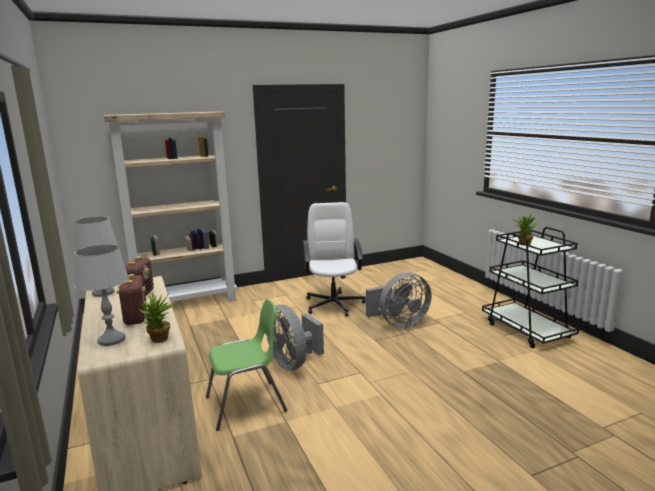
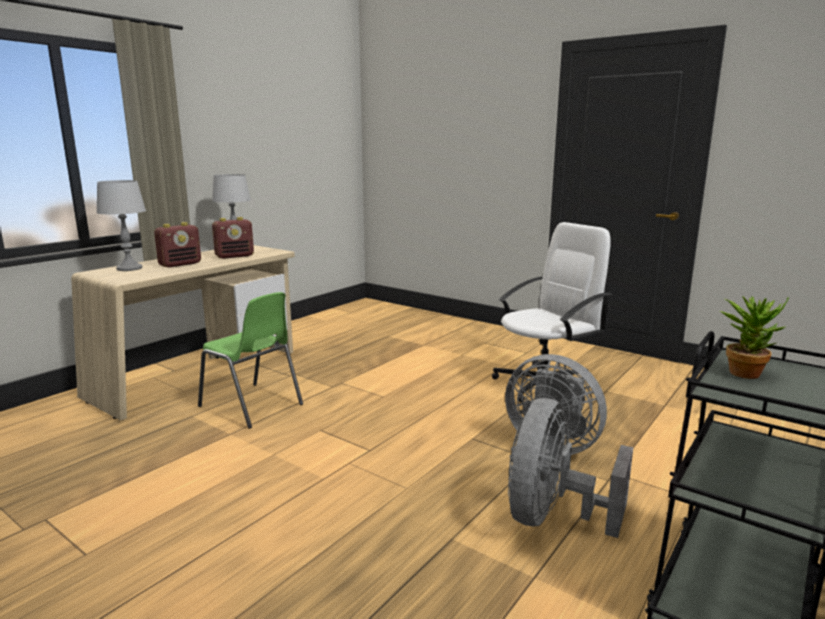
camera: 60 degrees right, 0 degrees up
(160, 340) = (130, 278): potted plant -> none
(186, 303) = (435, 320): beige bookcase -> none
(293, 363) = (356, 404): grey fan -> grey fan (552, 517)

